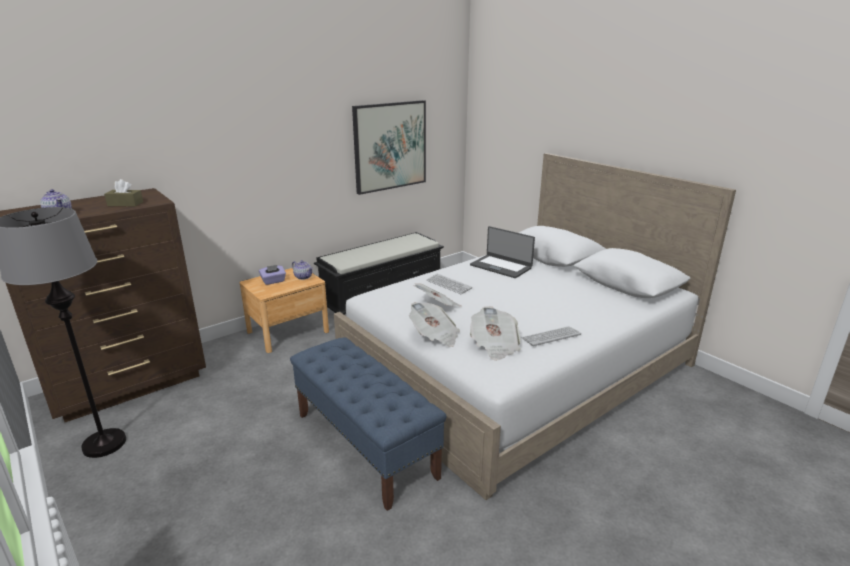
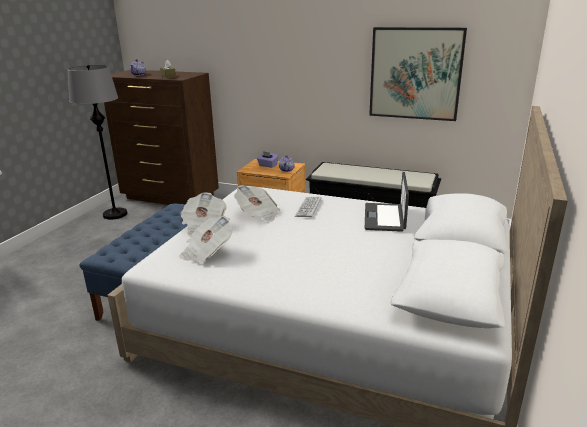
camera: 60 degrees right, 0 degrees up
(551, 337) = (248, 273): keyboard -> none

